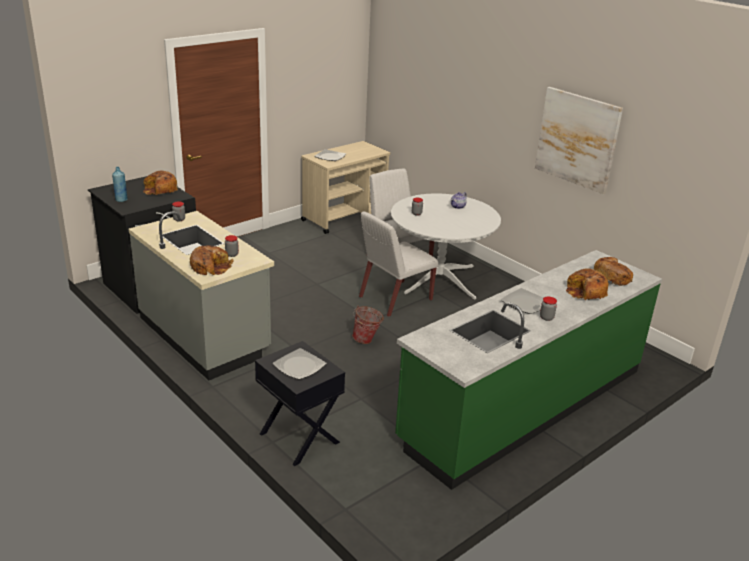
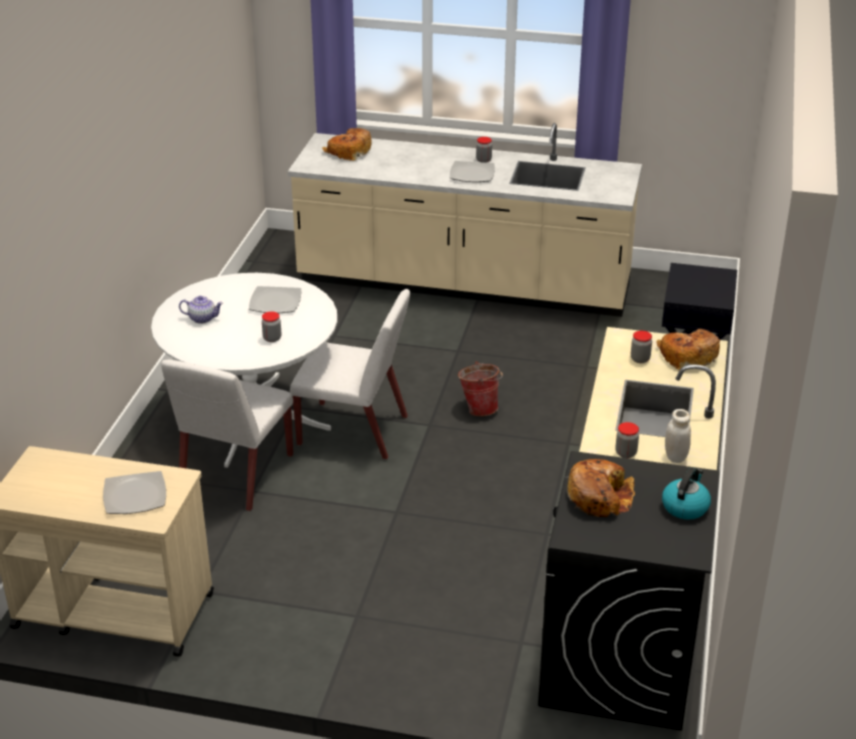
camera: 125 degrees left, 5 degrees up
(121, 200) = (685, 506): blue bottle -> kettle
(155, 227) = (675, 457): none -> white jar
(300, 366) = (701, 284): plate -> plate (275, 302)
(523, 404) = (463, 285): green counter -> beige counter
(577, 139) = (173, 106): picture -> none
(585, 292) = (402, 156): bread -> none

